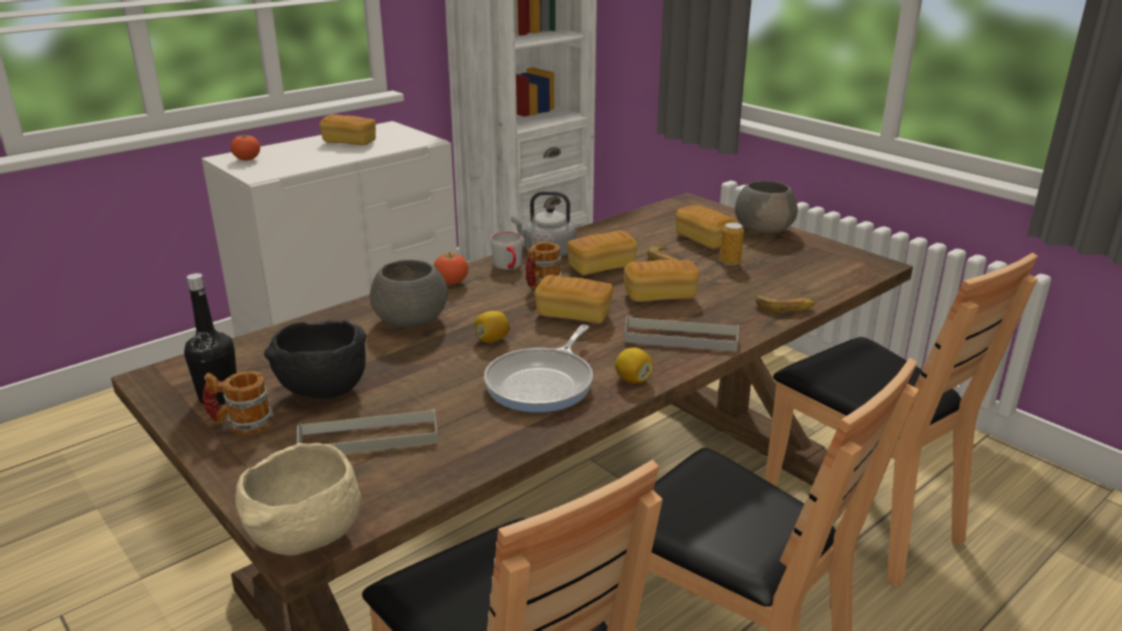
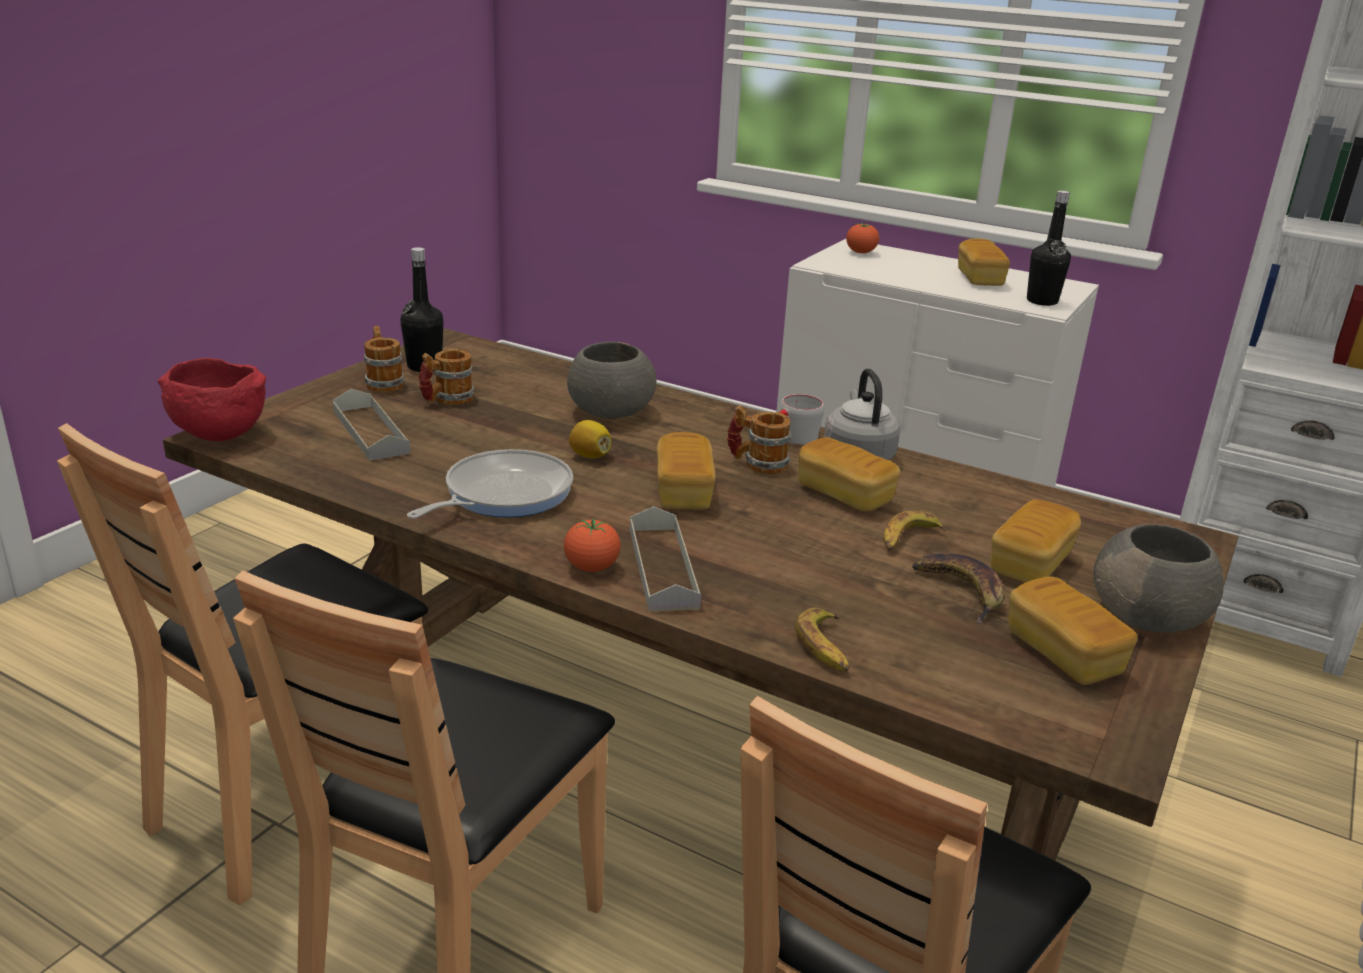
camera: 70 degrees right, 0 degrees up
(306, 540) = (217, 435): beige bowl -> red bowl
(322, 392) = (447, 400): black bowl -> mug
(411, 138) = (1042, 301): none -> black bottle
(451, 283) = (718, 416): tomato -> tomato (591, 568)
(543, 383) = (502, 494): frying pan -> frying pan turned 120 degrees clockwise
(633, 380) = (533, 544): lemon -> none
(660, 296) = (785, 543): bread -> bread (1063, 654)
(730, 262) = (961, 591): can -> banana

